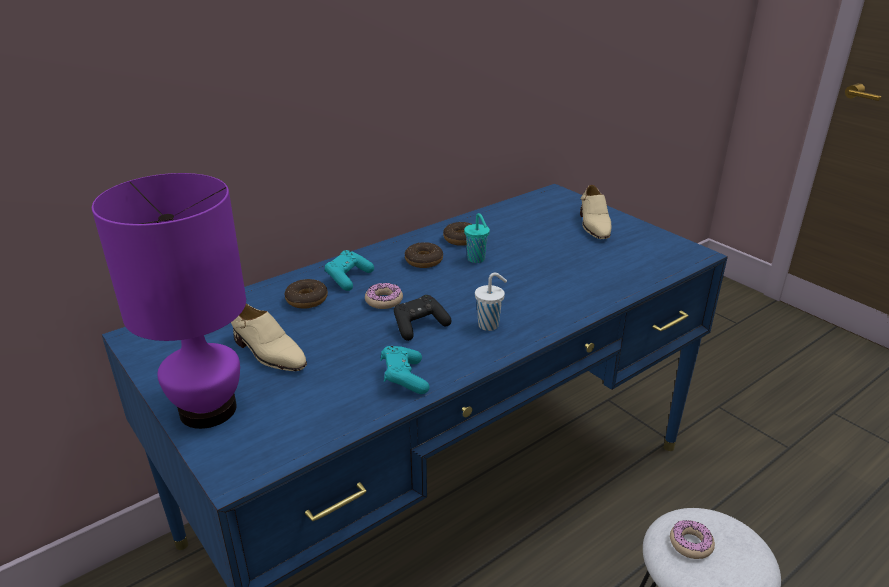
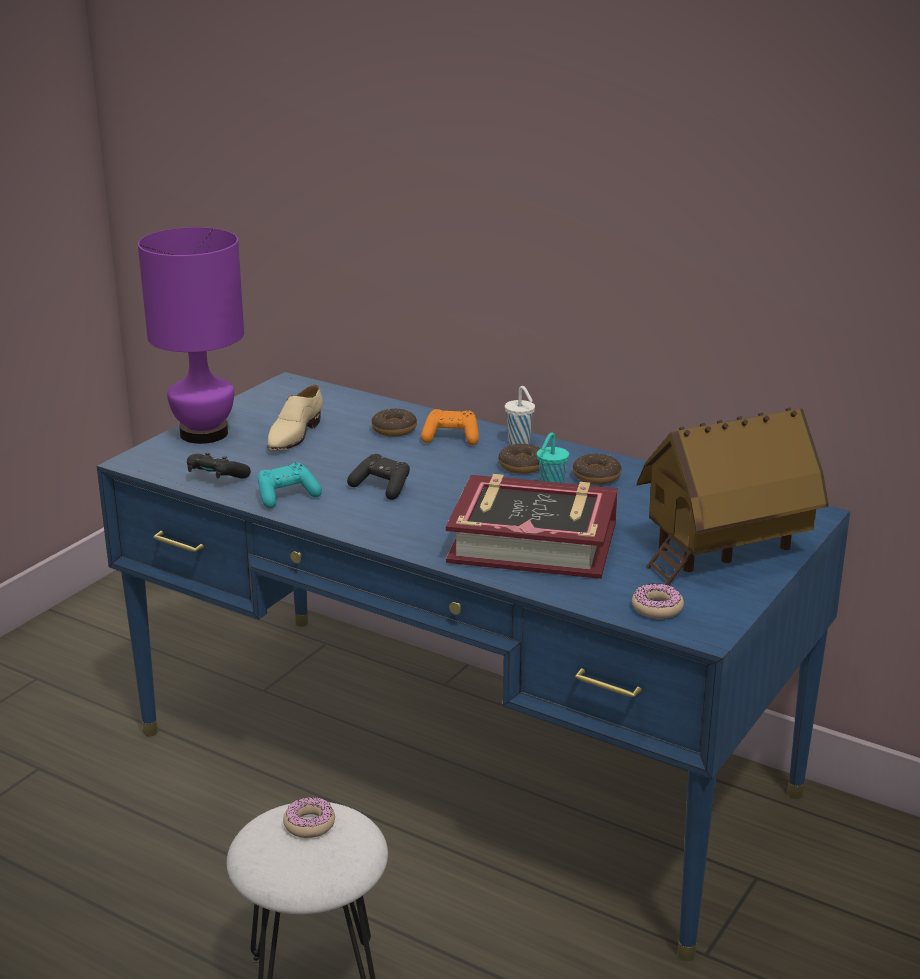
camera: 70 degrees right, 5 degrees down
(330, 417) = (216, 478): none -> black game controller
(348, 278) = (451, 438): turquoise game controller -> orange game controller
(384, 301) = (418, 462): donut -> donut (657, 608)
(489, 325) = (407, 520): white cup -> white cup (520, 443)
(553, 281) = (533, 542): none -> book
(593, 225) = (725, 552): beige shoe -> toy house

